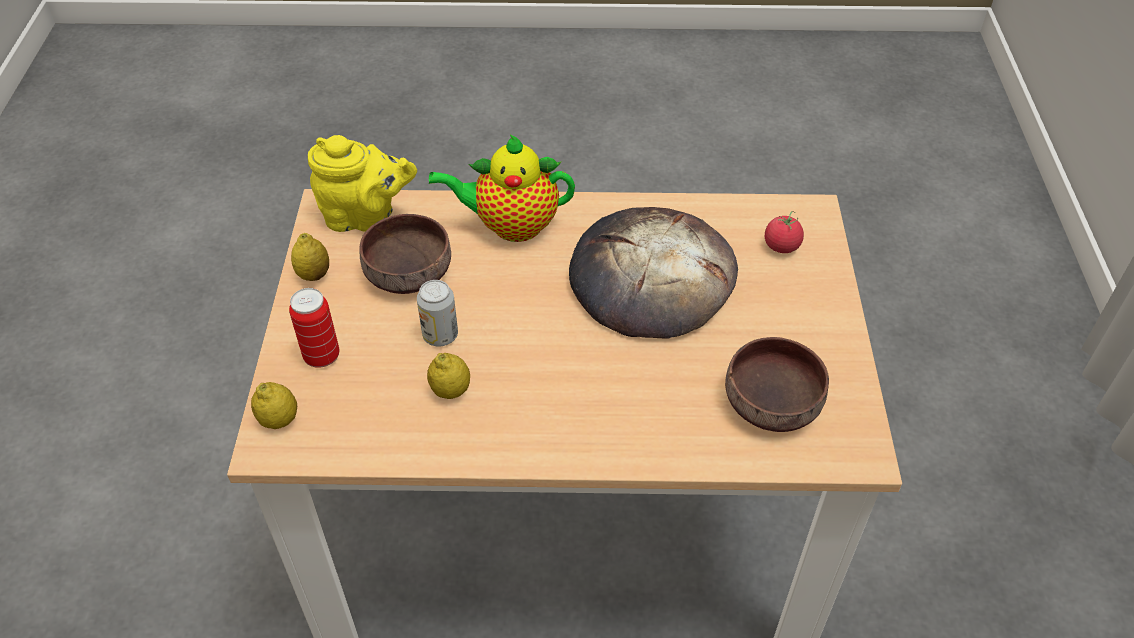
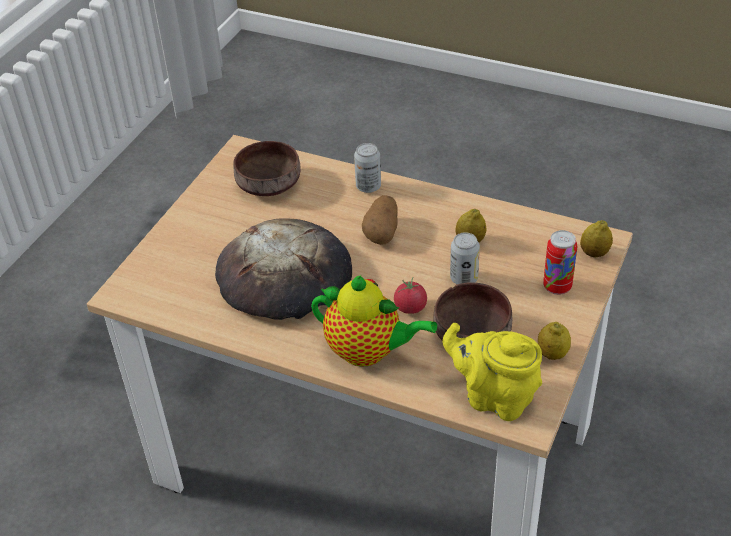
camera: 155 degrees left, 5 degrees down
(572, 371) = (382, 232): none -> potato
(631, 441) = (368, 186): none -> can
(781, 246) = (170, 274): tomato -> tomato (410, 307)

